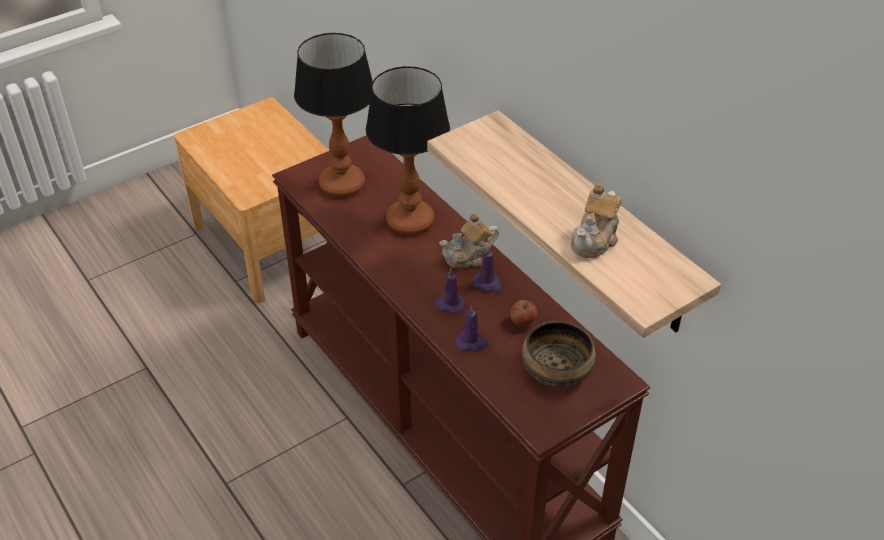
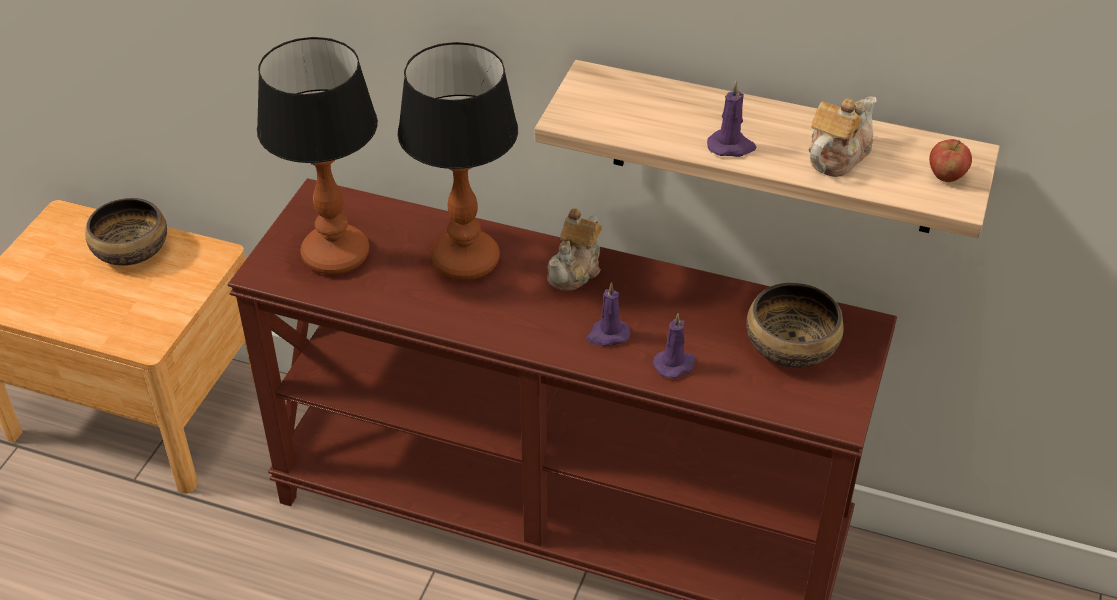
camera: 35 degrees left, 0 degrees up
(284, 142) = (130, 250): none -> bowl
(488, 284) = (627, 290): purple candle -> purple candle (731, 146)
(522, 322) = (706, 313): apple -> apple (946, 176)
(595, 239) = (836, 156): teapot -> teapot turned 135 degrees counterclockwise

